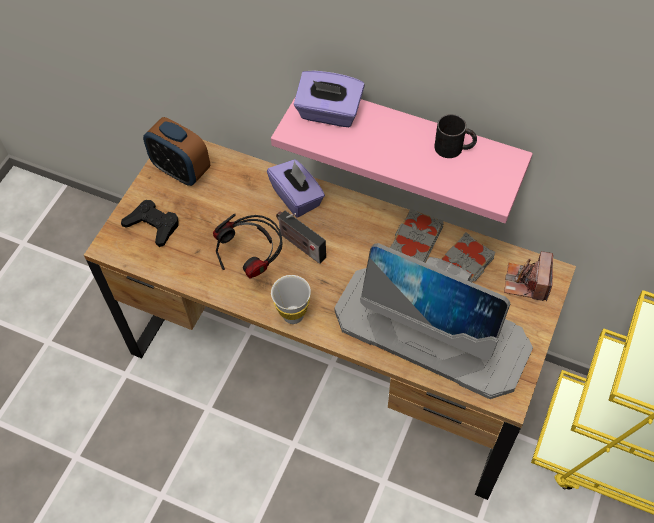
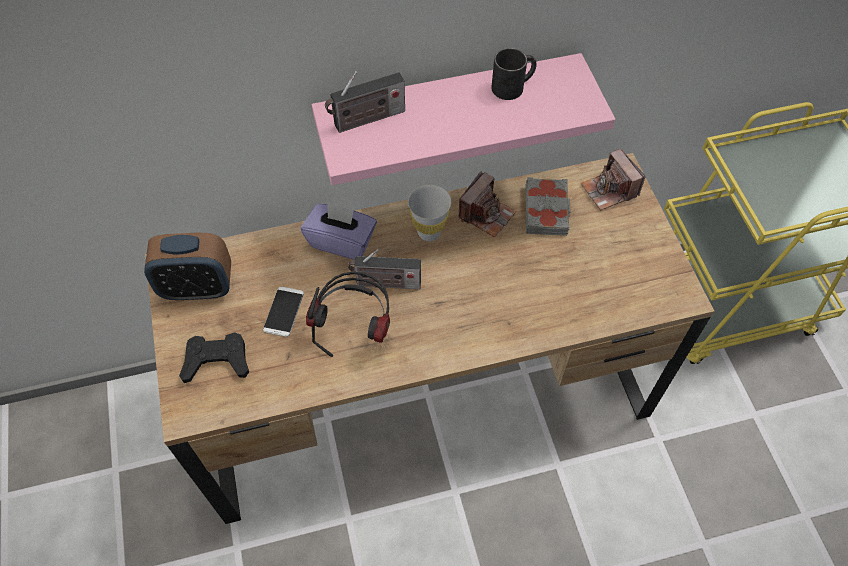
camera: 40 degrees left, 0 degrees up
(219, 221) = (283, 312): none -> phone
(293, 315) = (439, 353): white cup -> white cup (429, 232)
(329, 113) = (366, 120): purple tissue box -> radio
(415, 241) = (486, 214): grey book -> camera
(432, 331) = (573, 283): monitor -> none

